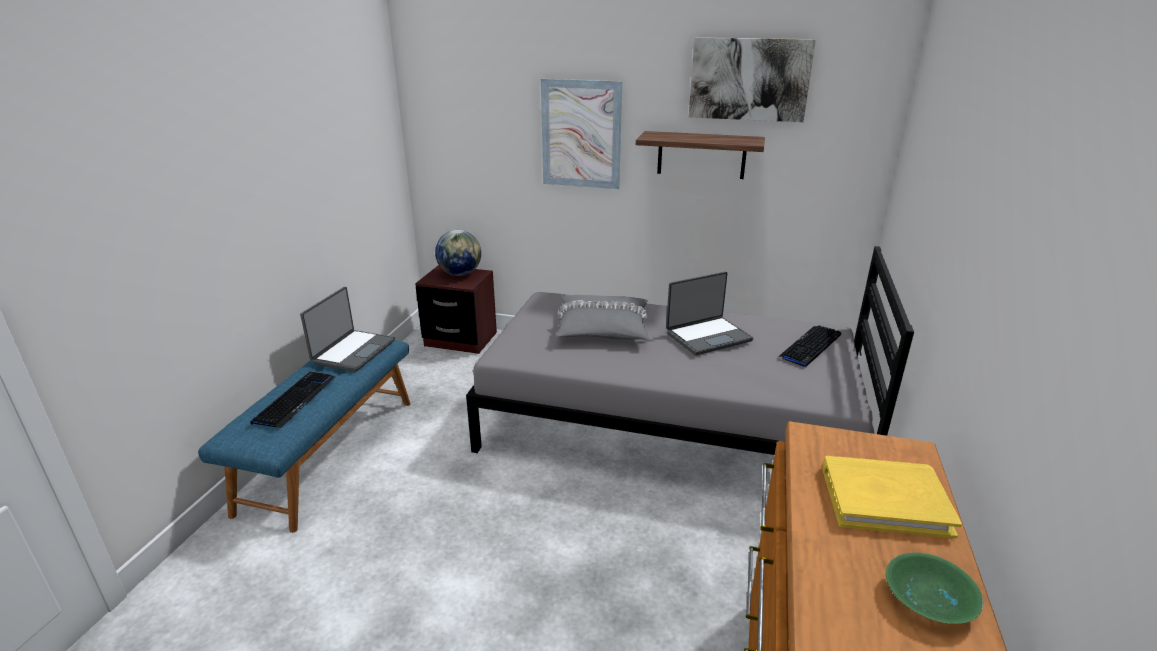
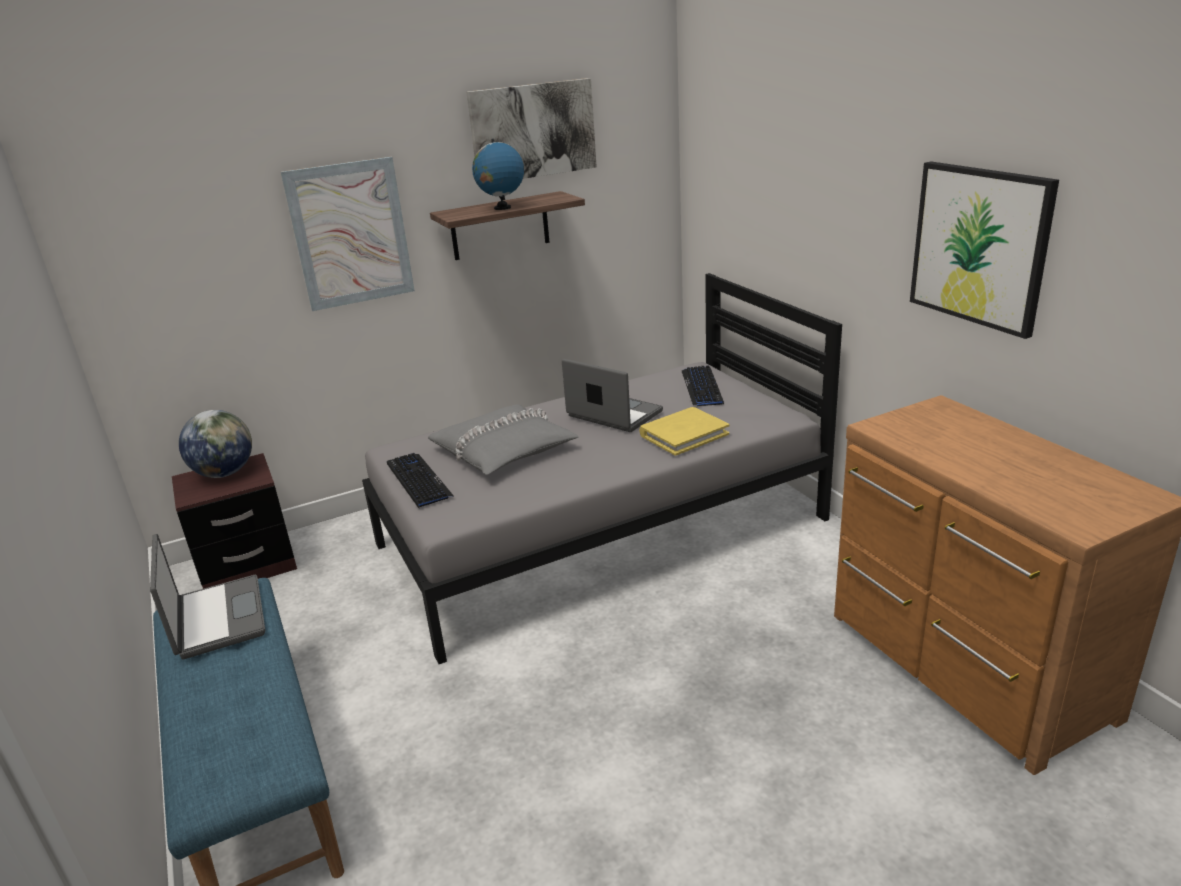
camera: 40 degrees left, 0 degrees up
(295, 400) = (232, 706): keyboard -> keyboard (418, 481)
(691, 139) = (502, 208): none -> globe
(707, 336) = (613, 414): laptop -> laptop turned 75 degrees counterclockwise
(884, 500) = (976, 441): yellow book -> yellow book (683, 434)
(931, 601) = (1083, 478): green bowl -> none
(1008, 289) = (979, 246): none -> picture

